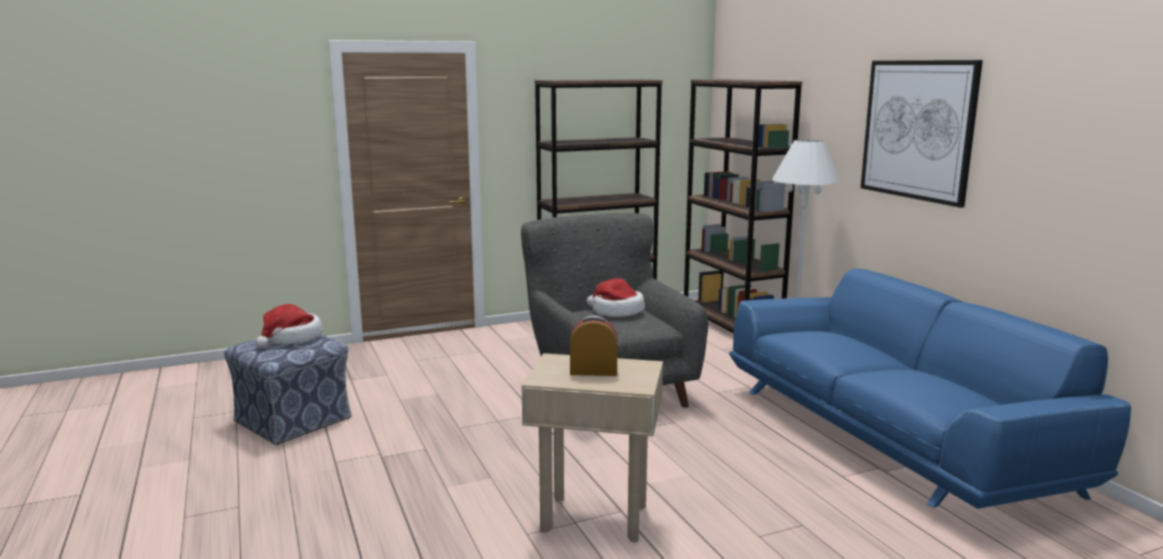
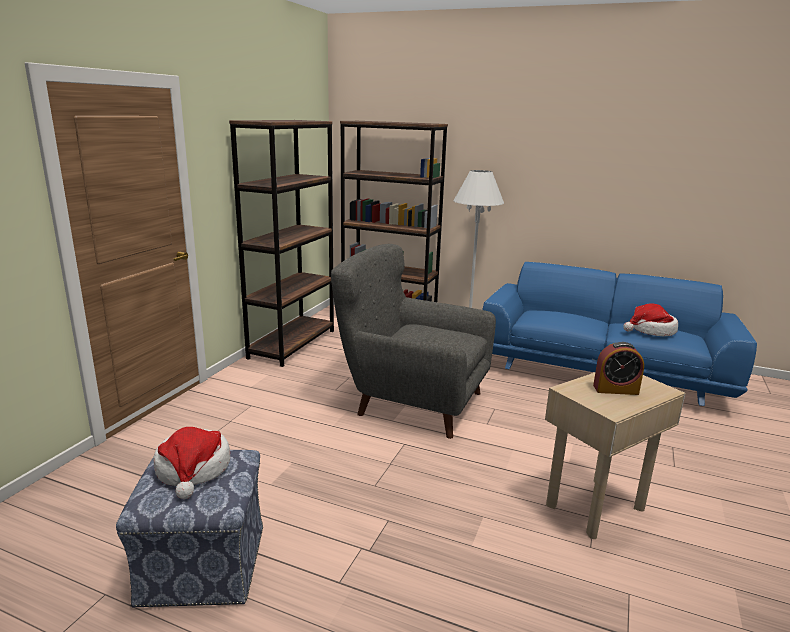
camera: 45 degrees left, 5 degrees up
(593, 371) = (615, 389): alarm clock -> alarm clock turned 135 degrees counterclockwise
(616, 311) = (425, 333): hat -> hat (651, 330)
(917, 130) = (565, 160): picture -> none

